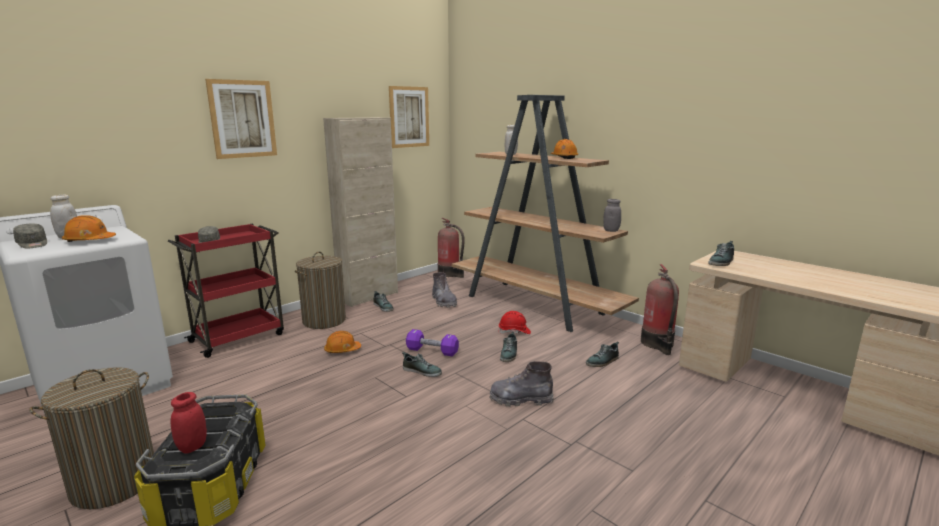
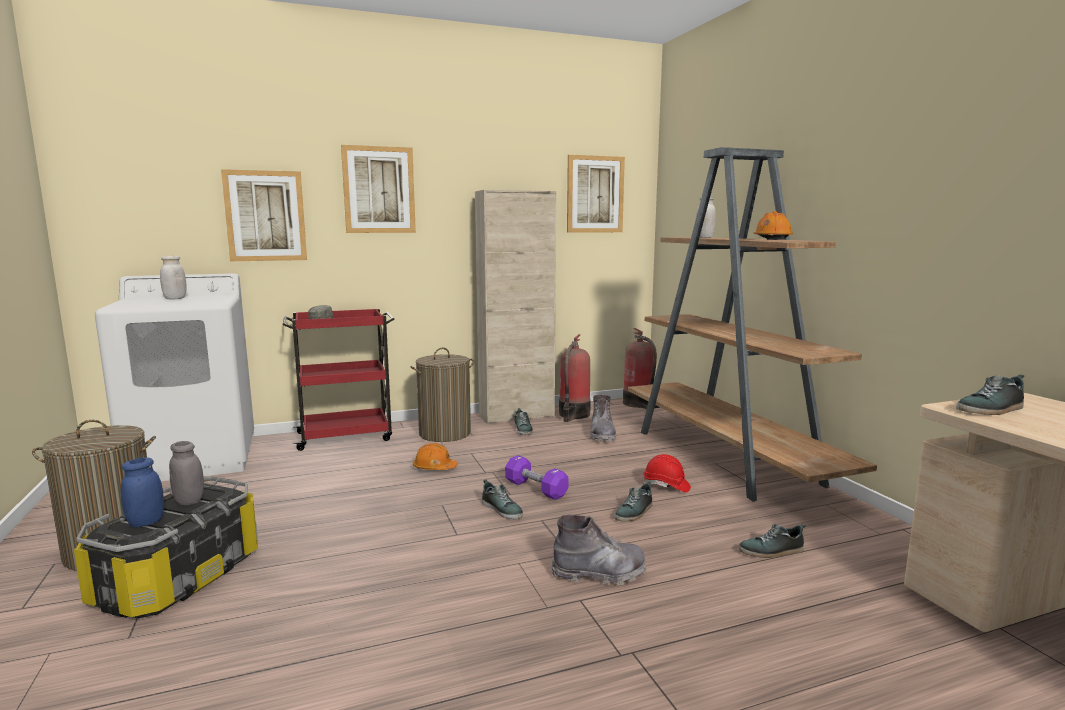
camera: 25 degrees right, 5 degrees down
(32, 244) = (138, 301): grey cap -> none
(89, 241) = (182, 302): orange hard hat -> none
(138, 147) = (265, 216): none -> picture
(192, 447) = (146, 522): red jar -> blue jar
(520, 399) = (599, 574): grey boot -> grey boot turned 150 degrees clockwise
(611, 230) = (832, 351): grey jar -> grey jar (189, 501)
(658, 344) = (893, 545): fire extinguisher -> fire extinguisher (573, 415)

